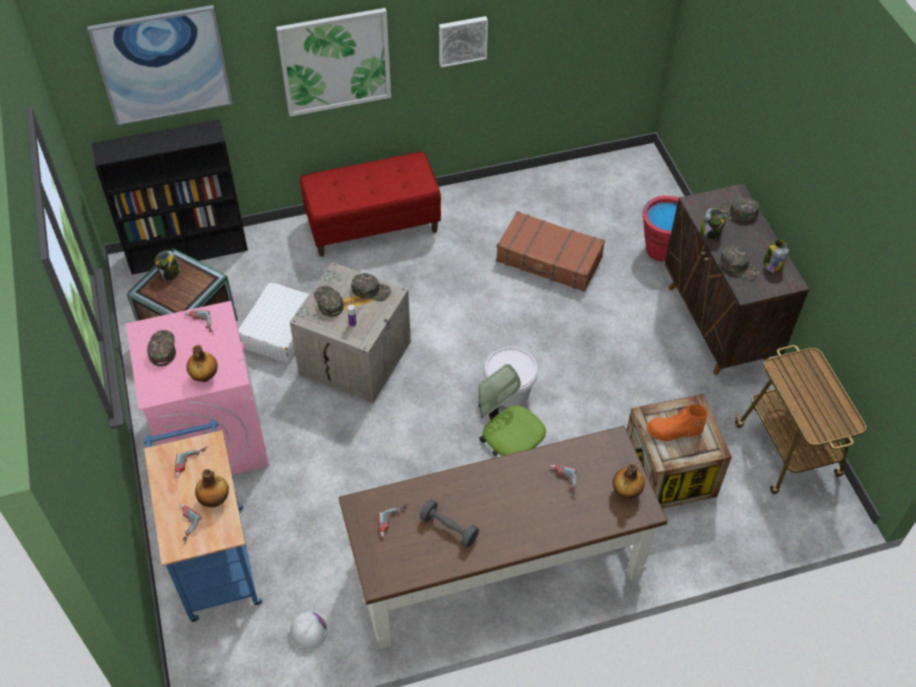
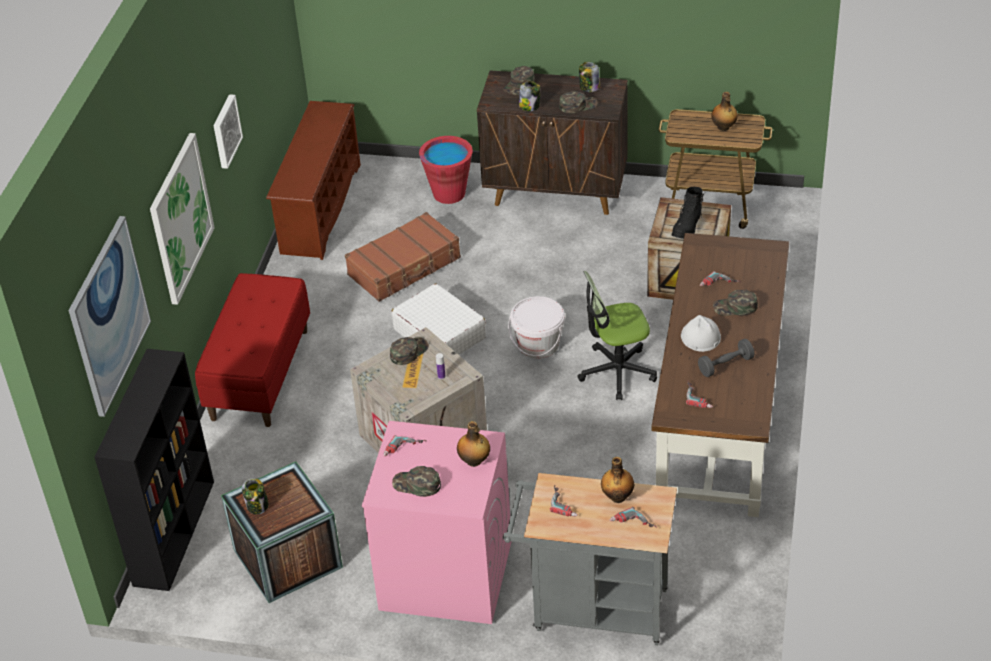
camera: 60 degrees left, 10 degrees down
(215, 555) = (592, 609): blue cart -> grey cart
(281, 330) = (346, 484): white suitcase -> white suitcase (439, 334)
(310, 631) = (714, 560): white hard hat -> white hard hat (700, 337)
(328, 302) = (401, 386): green cap -> green cap (735, 307)
(584, 176) = (319, 208): none -> brown shoe rack
(626, 492) = (750, 253): bottle -> bottle (723, 127)
(674, 432) = (687, 226): orange boot -> black boot

